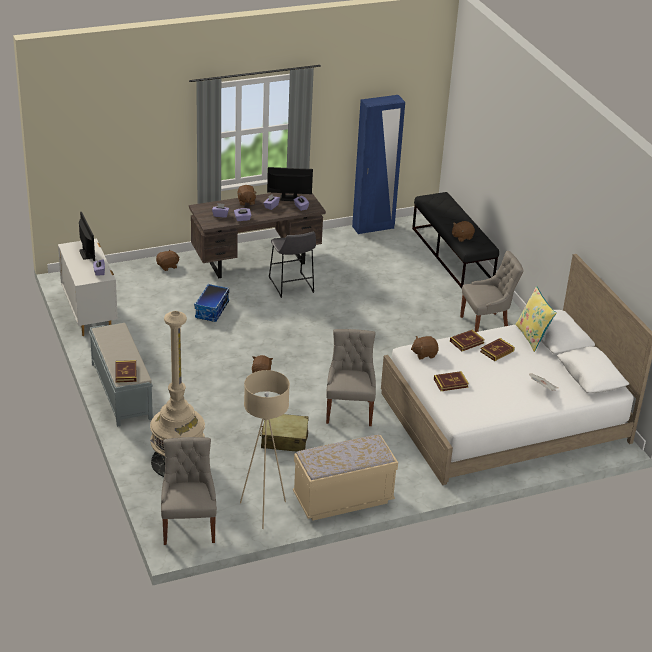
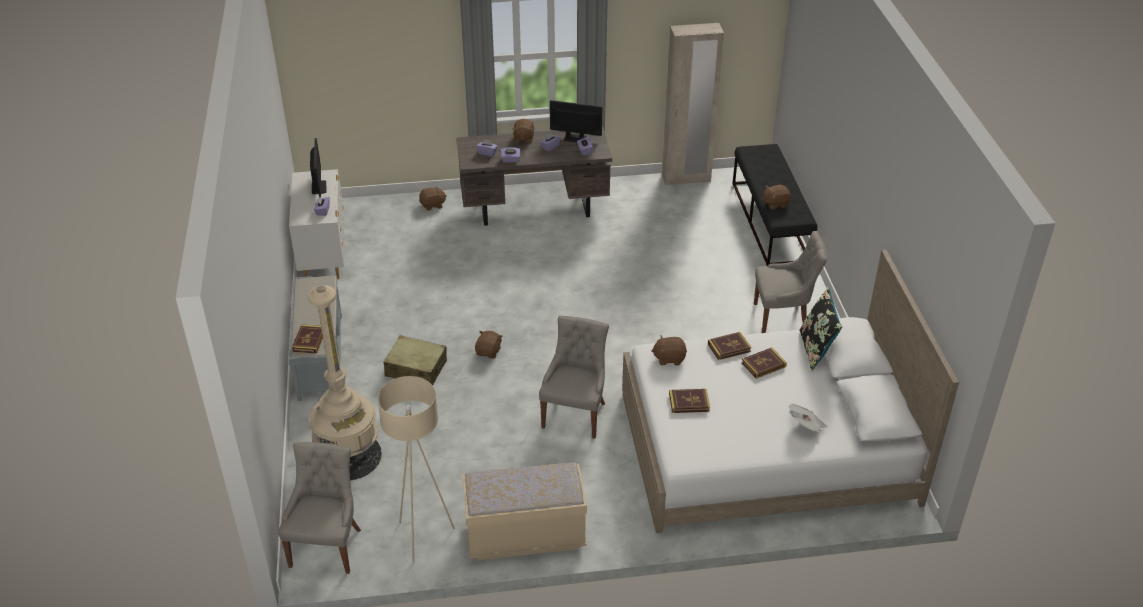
camera: 15 degrees right, 5 degrees up
(212, 310) = (462, 264): storage box -> none
(284, 439) = (483, 443): beige suitcase -> beige suitcase (416, 369)
(291, 286) = (564, 244): grey stool -> none
(373, 227) = (686, 178): blue wardrobe -> beige wardrobe
(532, 336) = (816, 349): yellow pillow -> black pillow

